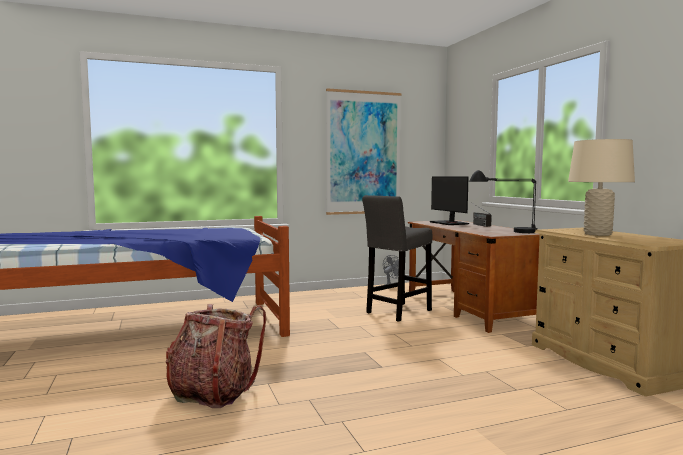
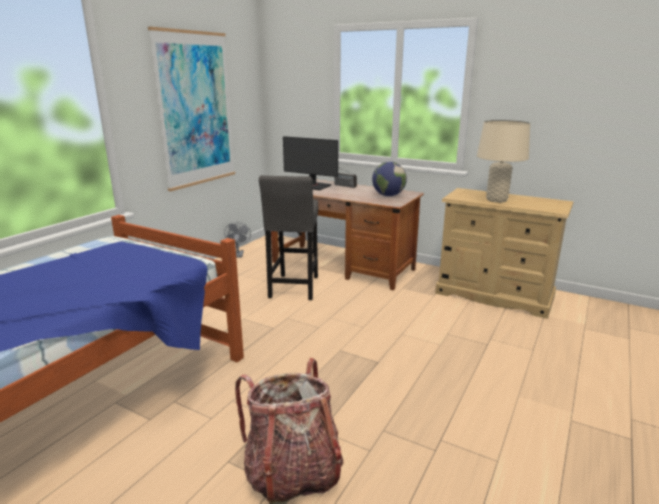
camera: 40 degrees left, 15 degrees up
(504, 231) = (388, 195): black table lamp -> globe

